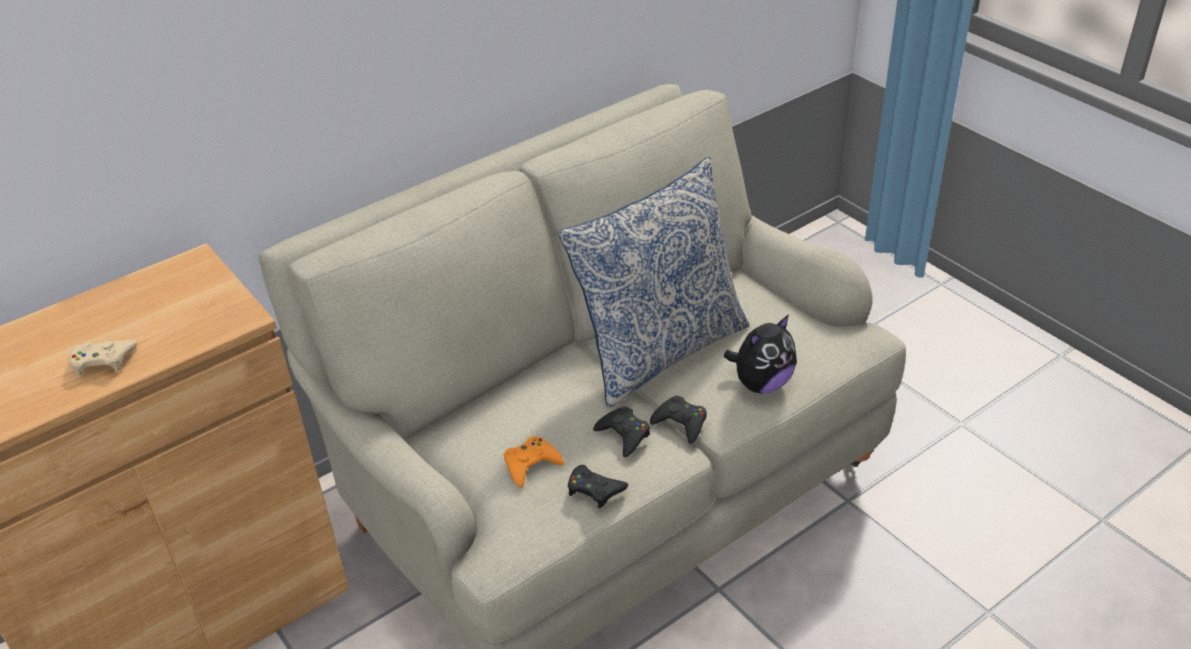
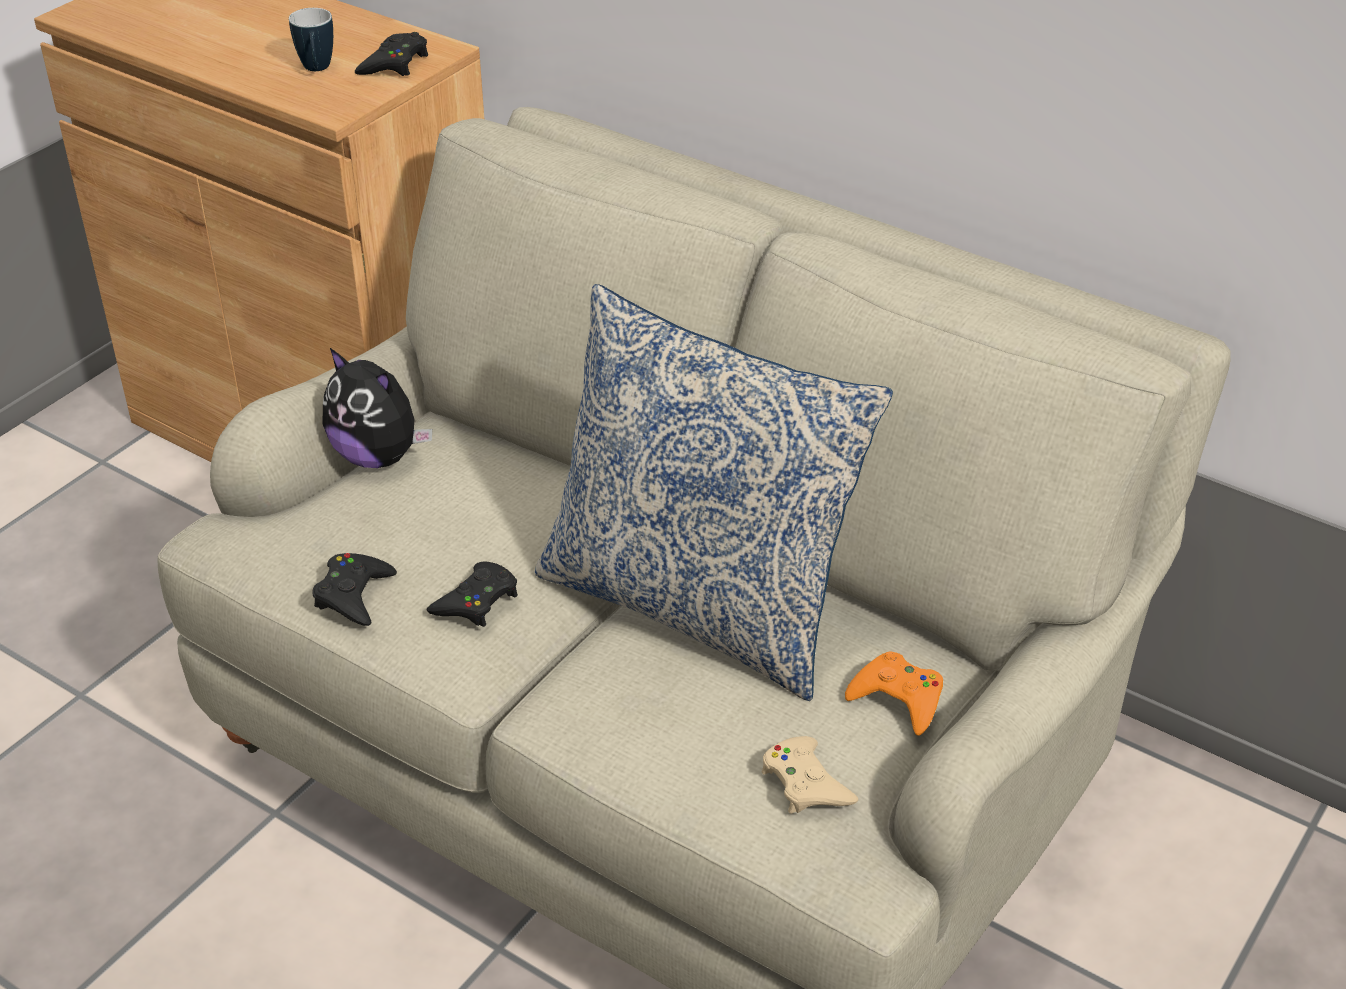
camera: 70 degrees right, 0 degrees up
(103, 361) = (234, 52): beige game controller -> beige game controller (805, 783)
(174, 320) = (317, 70): none -> mug
(531, 465) = (384, 521): orange game controller -> orange game controller (898, 698)
(681, 423) = (533, 663): black game controller -> black game controller (394, 63)
(761, 383) = (663, 743): plush toy -> plush toy (378, 456)

